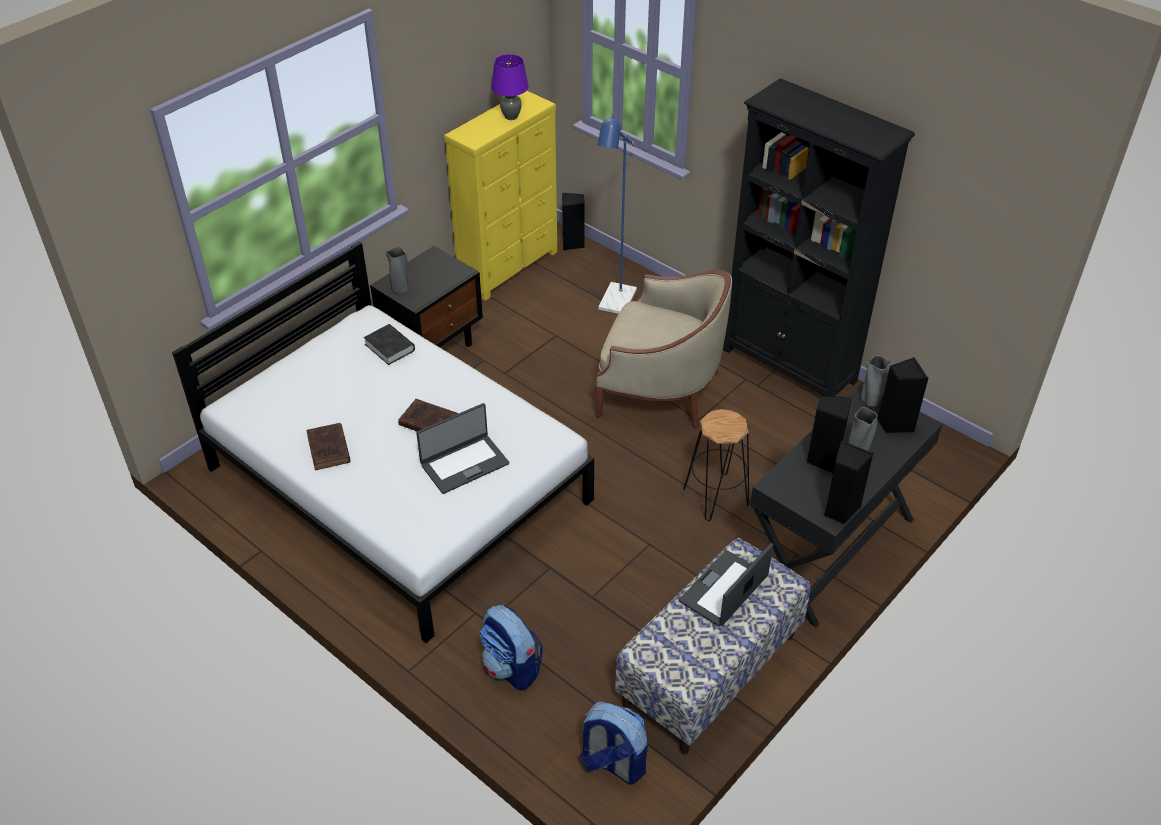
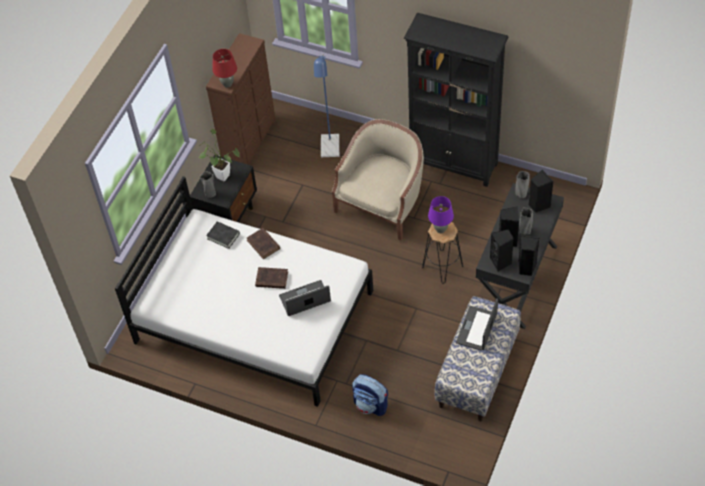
camera: 15 degrees left, 10 degrees up
(329, 450) = (223, 315): brown book -> brown book (264, 245)
(428, 271) = (220, 175): none -> potted plant
(464, 464) = (305, 299): laptop -> laptop turned 150 degrees counterclockwise
(475, 139) = (227, 84): none -> red table lamp
(509, 268) = (250, 142): yellow dresser -> brown dresser
(511, 116) = (241, 58): purple table lamp -> purple table lamp (440, 229)
(573, 243) = (283, 110): black speaker -> black speaker (501, 262)
(612, 763) = (446, 438): backpack -> none
(660, 389) = (382, 204): beige armchair -> beige armchair turned 60 degrees counterclockwise

